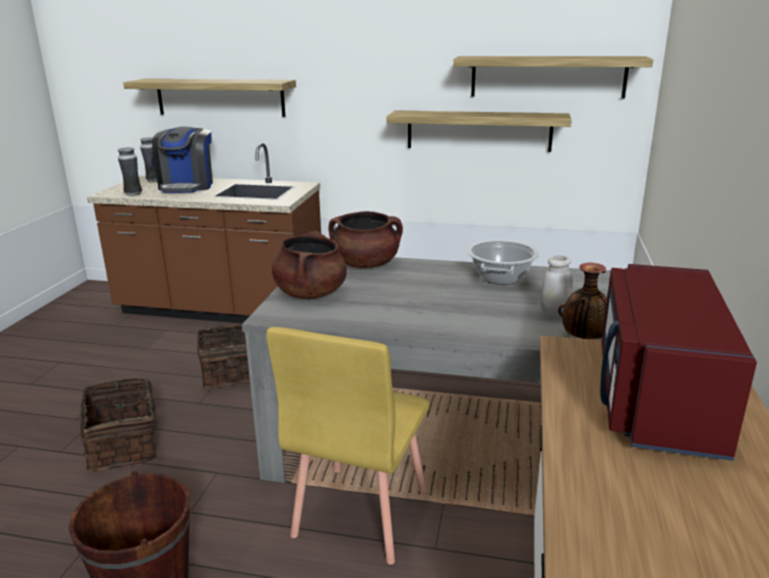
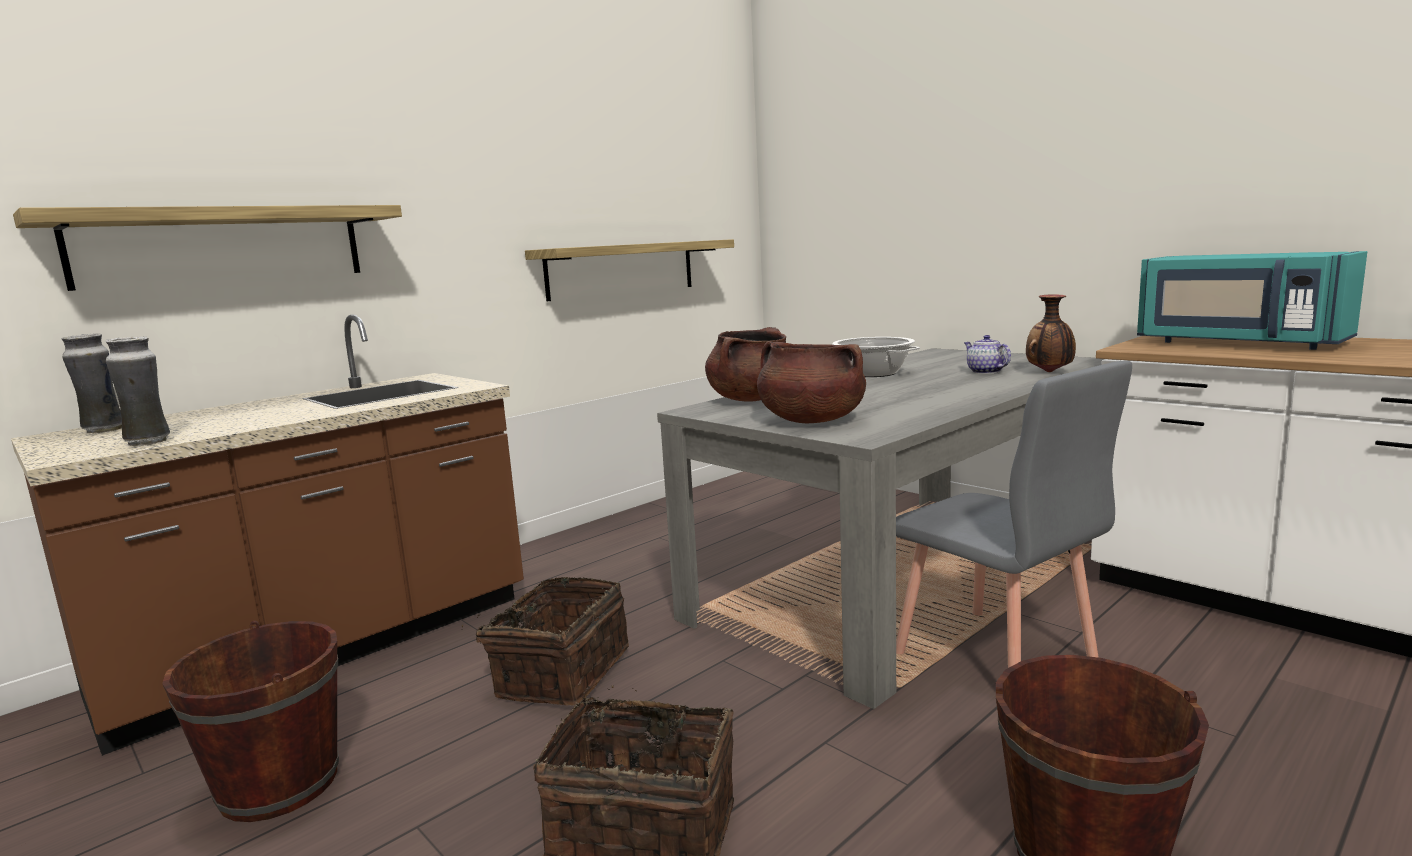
camera: 55 degrees left, 10 degrees down
(119, 353) = (279, 784): none -> brown bucket
(187, 186) = (222, 416): coffee machine -> none
(359, 512) = (995, 658): yellow chair -> grey chair
(547, 76) = (677, 201): shelf -> none
(554, 314) = (985, 372): white jar -> teapot
(655, 397) = (1238, 343): red microwave -> turquoise microwave

